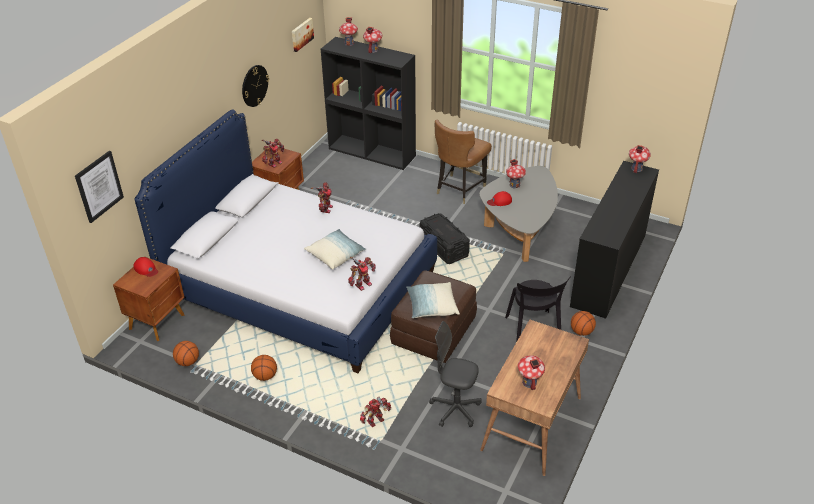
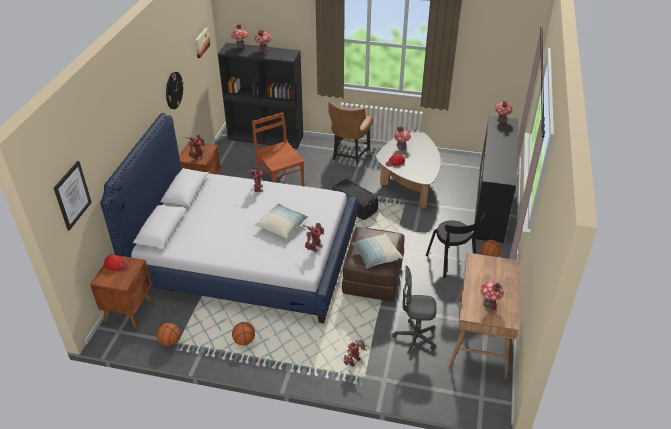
camera: 15 degrees left, 0 degrees up
(370, 204) = (280, 181): none -> brown chair

